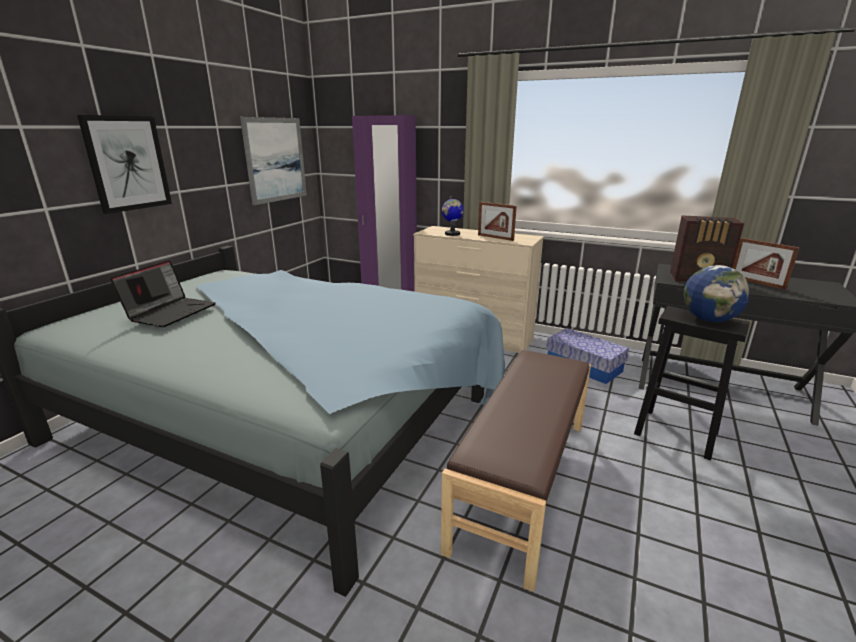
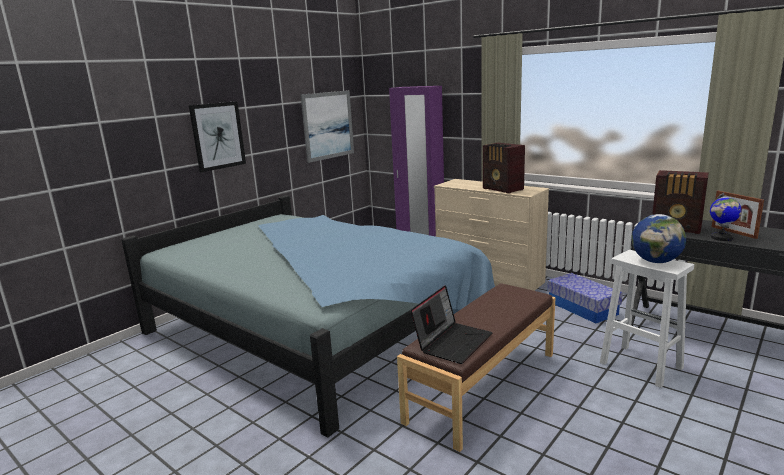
camera: 15 degrees right, 5 degrees down
(171, 312) = (237, 242): laptop -> laptop (452, 341)
(452, 234) = (467, 186): globe -> globe (721, 238)
(495, 237) = (503, 189): picture frame -> radio
(674, 433) = (639, 365): black stool -> white stool

